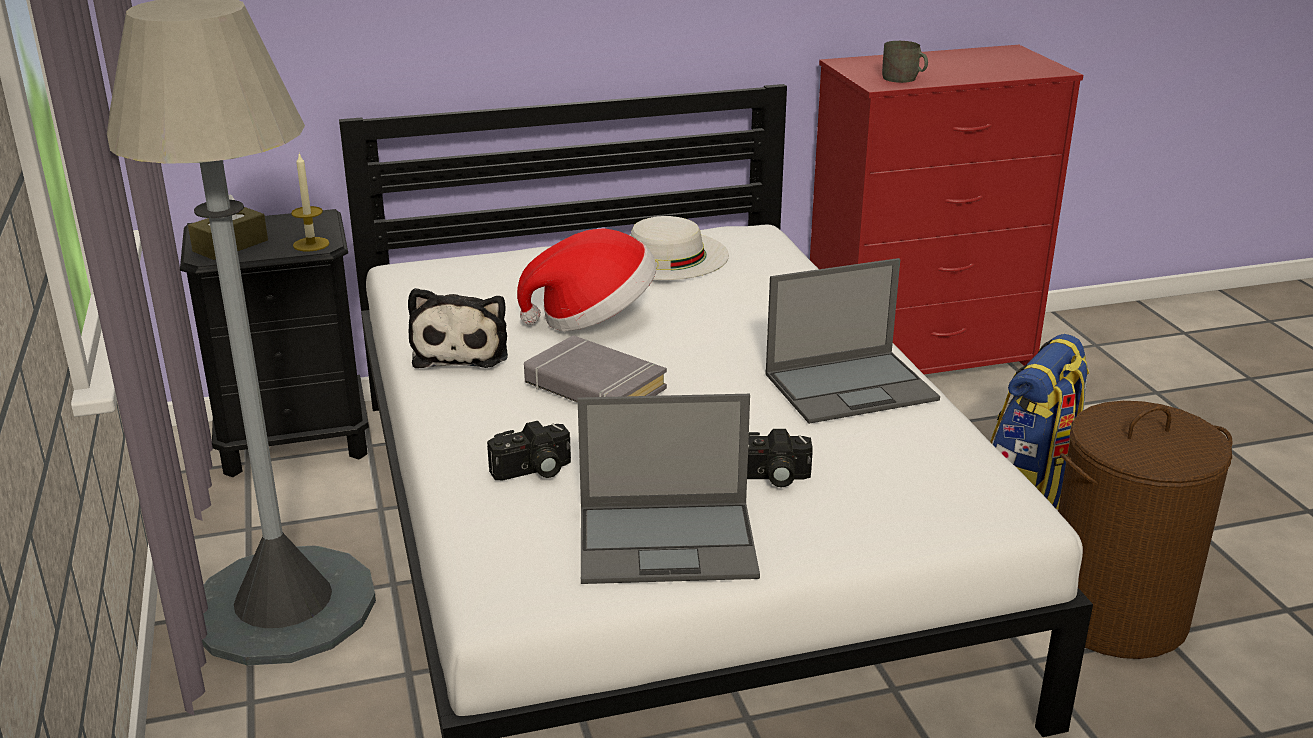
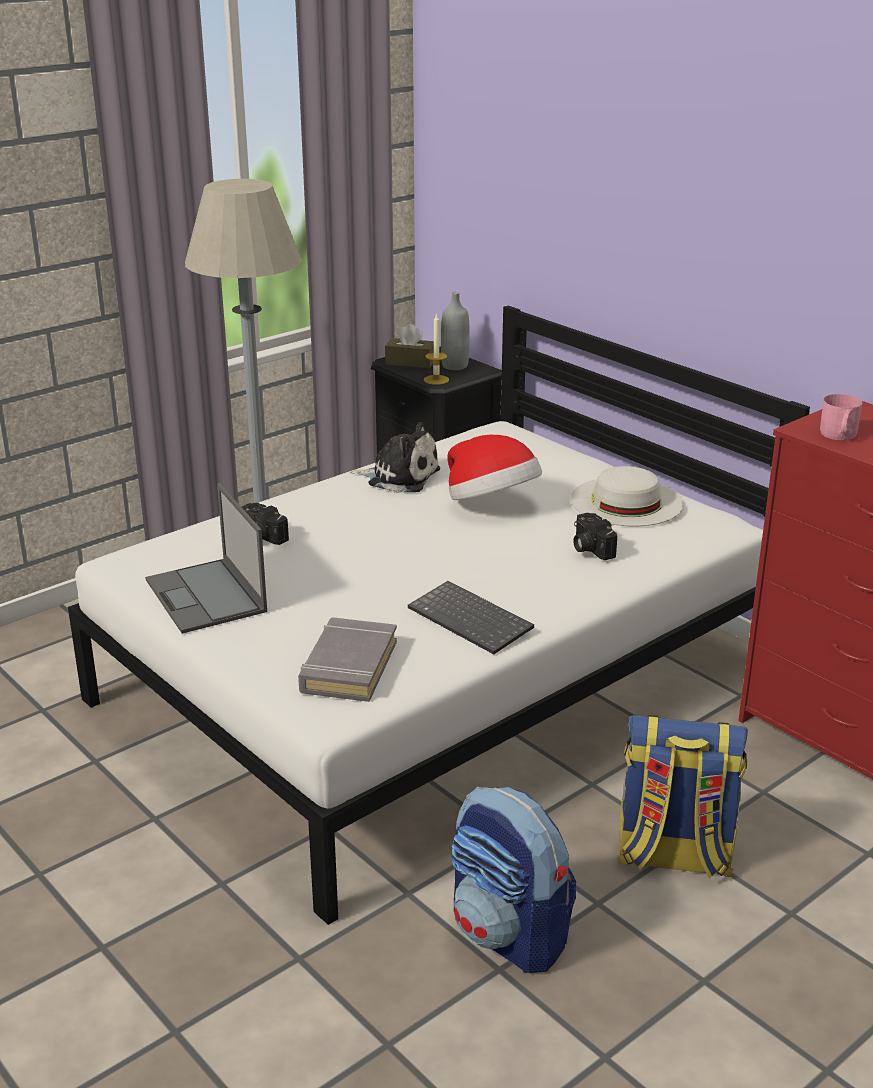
camera: 65 degrees right, 0 degrees up
(284, 227) = (455, 366): none -> grey bottle
(462, 350) = (399, 477): plush toy -> plush toy turned 135 degrees counterclockwise
(594, 386) = (384, 528): grey book -> grey book (348, 667)
(770, 477) = (310, 614): camera -> camera (589, 548)
(852, 386) = (472, 620): laptop -> keyboard
(903, 79) = (838, 435): grey mug -> pink mug
(1115, 614) = (510, 934): brown laundry basket -> backpack

